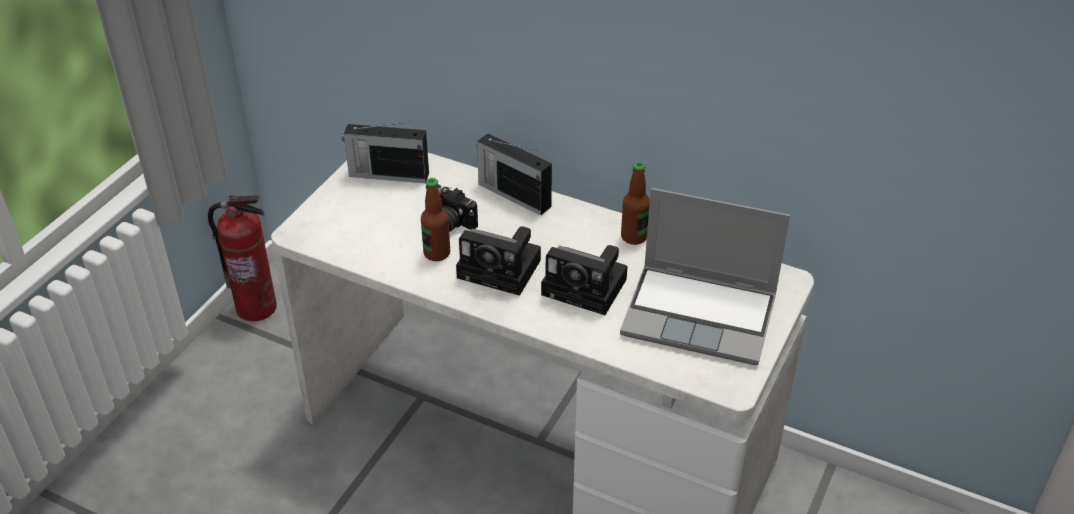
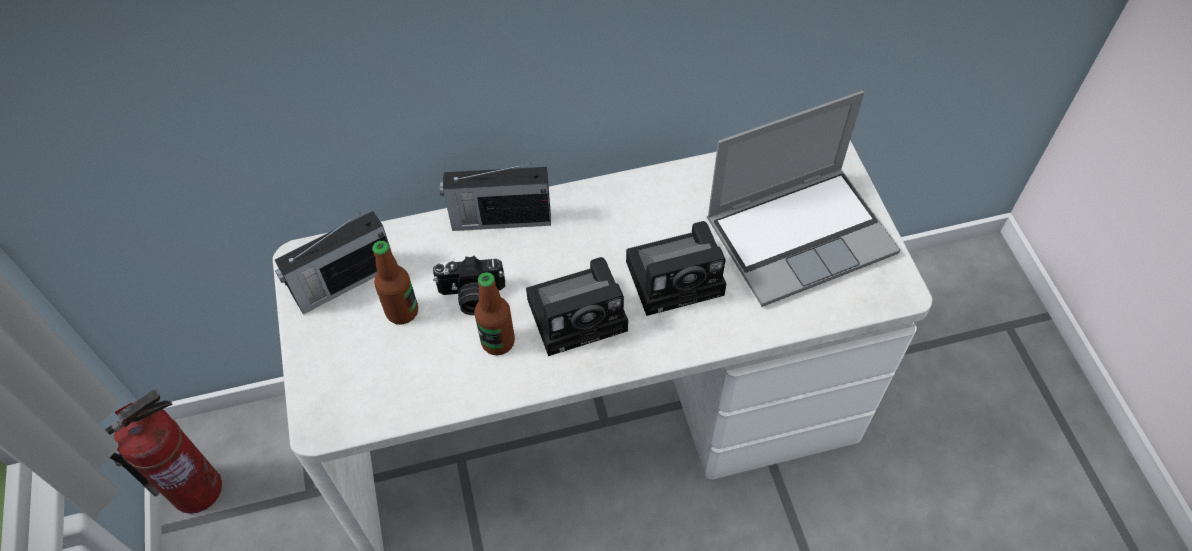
camera: 40 degrees left, 15 degrees up
(634, 237) = (659, 191): bottle -> bottle (402, 311)

